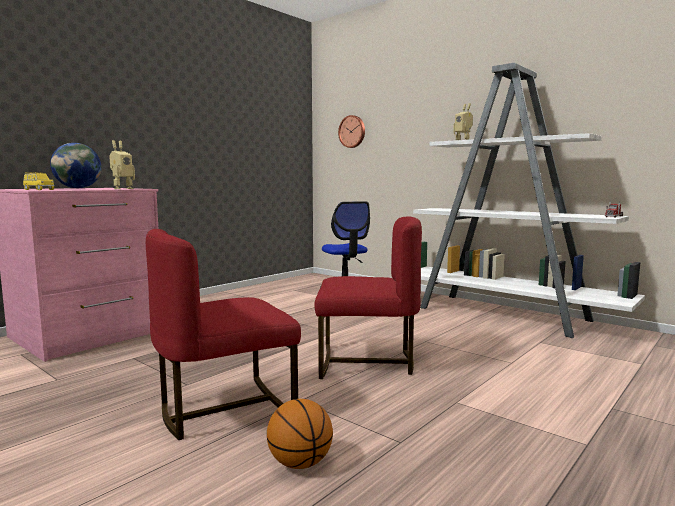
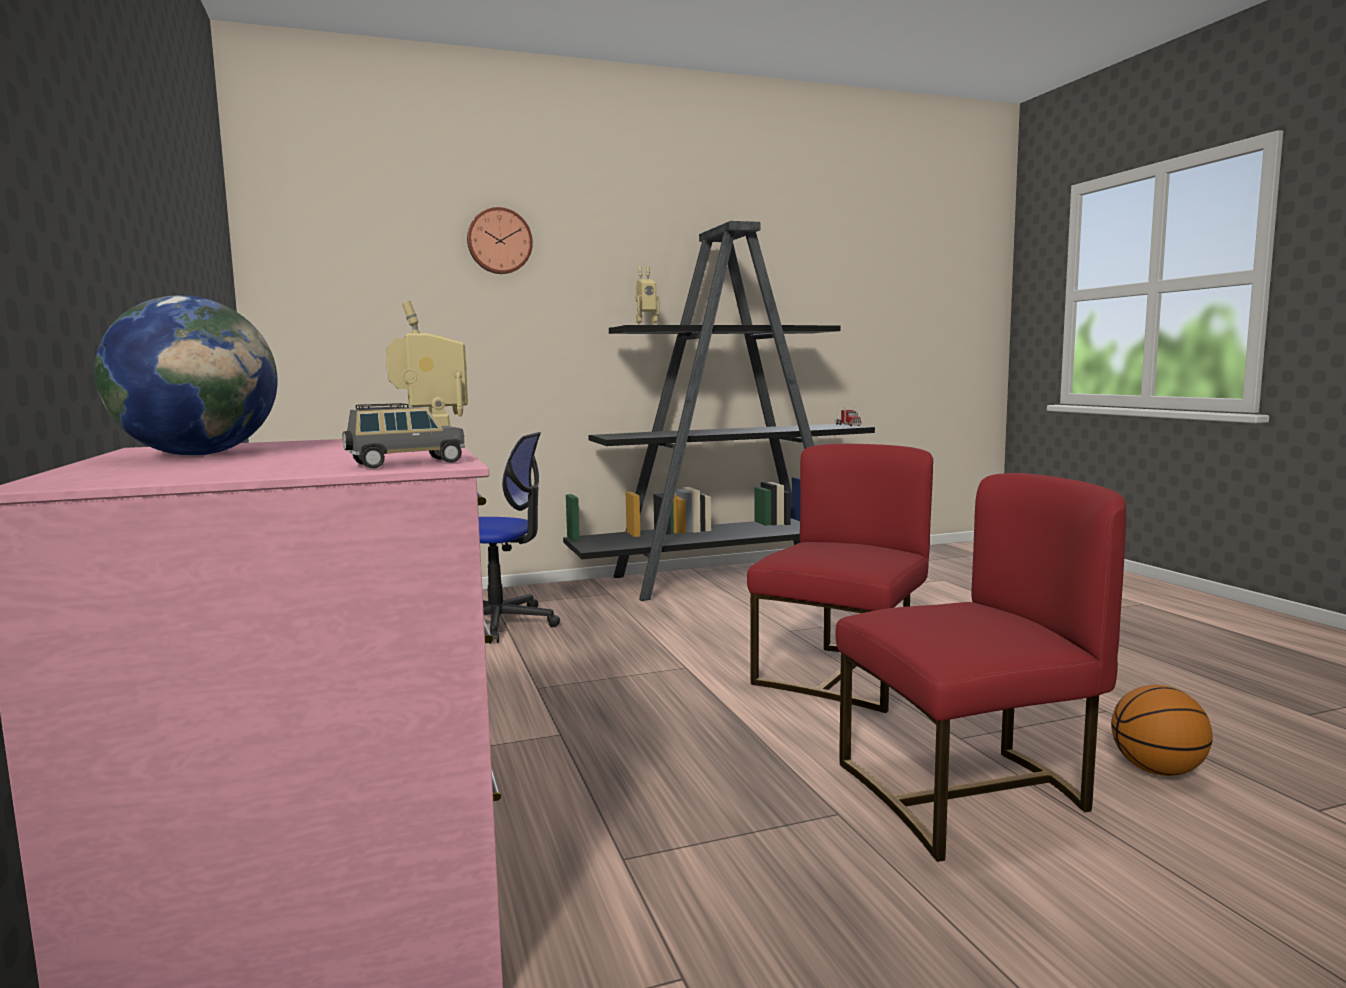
camera: 60 degrees left, 0 degrees up
(38, 190) = (405, 463): yellow toy car -> grey toy car
(224, 409) = (969, 794): red chair -> red chair turned 105 degrees counterclockwise
(352, 131) = (369, 291): wall clock -> wall clock (499, 241)
(505, 315) = (734, 577): white bookcase -> black bookcase

